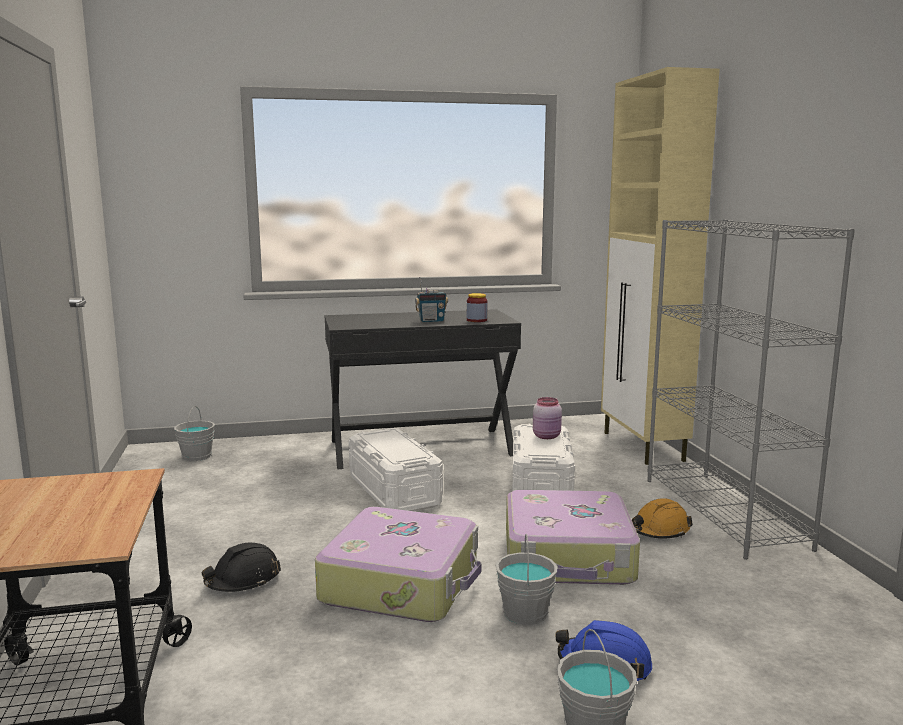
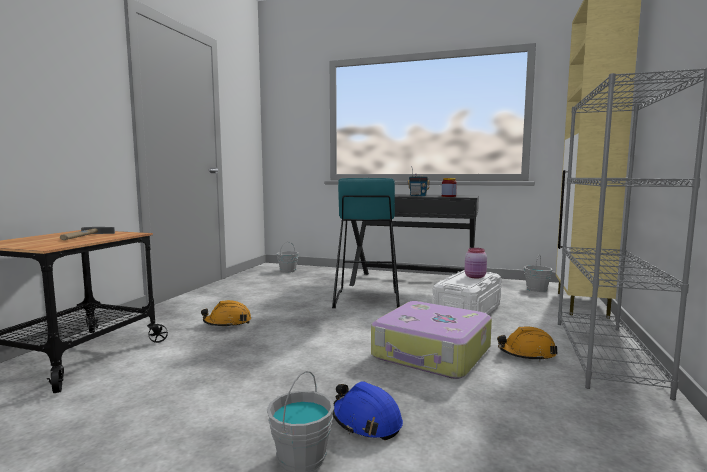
camera: 30 degrees right, 5 degrees down
(73, 502) = (84, 236): none -> hammer
(243, 580) = (227, 323): black hard hat -> orange hard hat
(394, 491) = (366, 300): white storage box -> turquoise stool
(402, 582) = (305, 342): suitcase -> none
(525, 612) = (356, 376): grey bucket -> grey bucket (537, 289)

